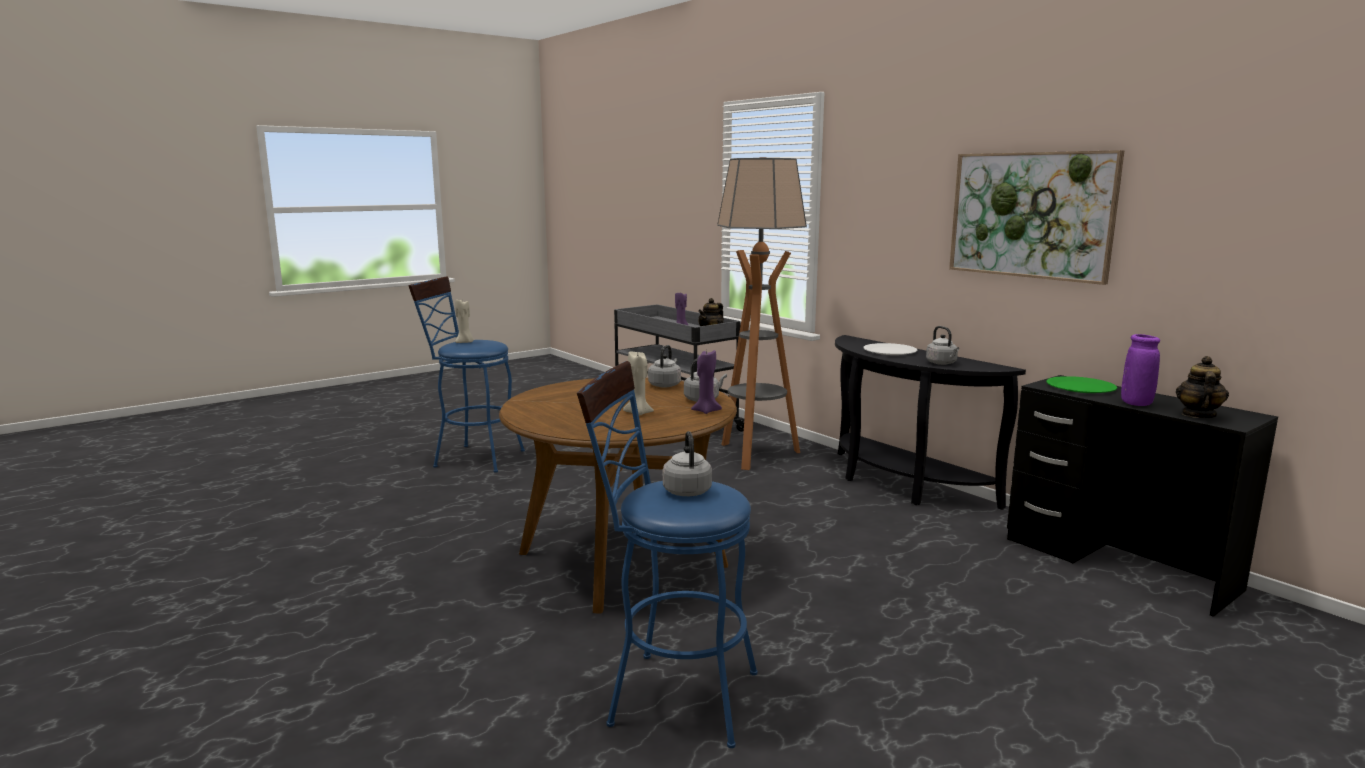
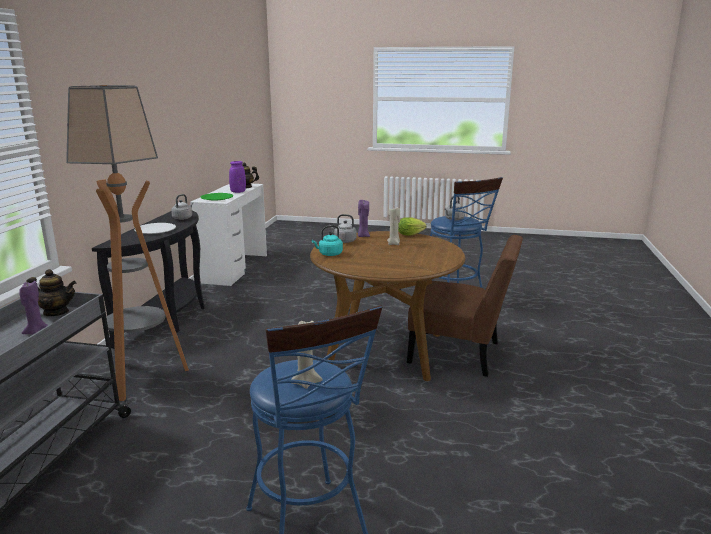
camera: 130 degrees left, 5 degrees up
(525, 599) = (460, 354): none -> brown chair
(656, 432) = (411, 234): none -> lettuce
(665, 385) = (329, 254): grey kettle -> turquoise kettle
(1030, 215) = (160, 117): picture -> none
(1118, 563) = (234, 268): black desk -> white desk

